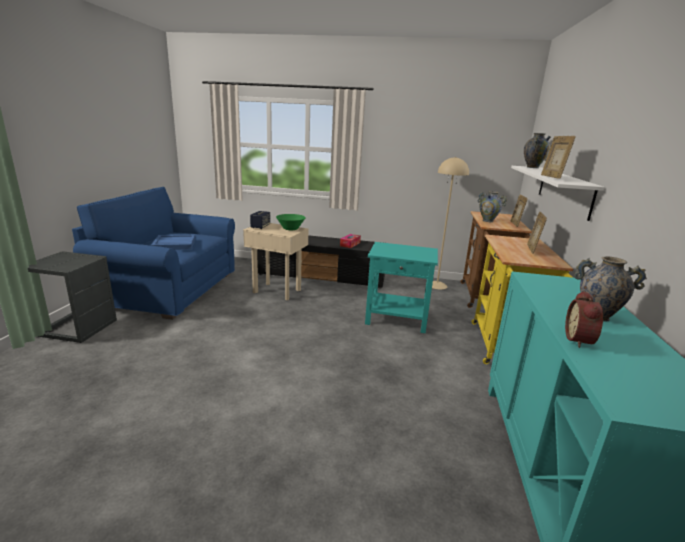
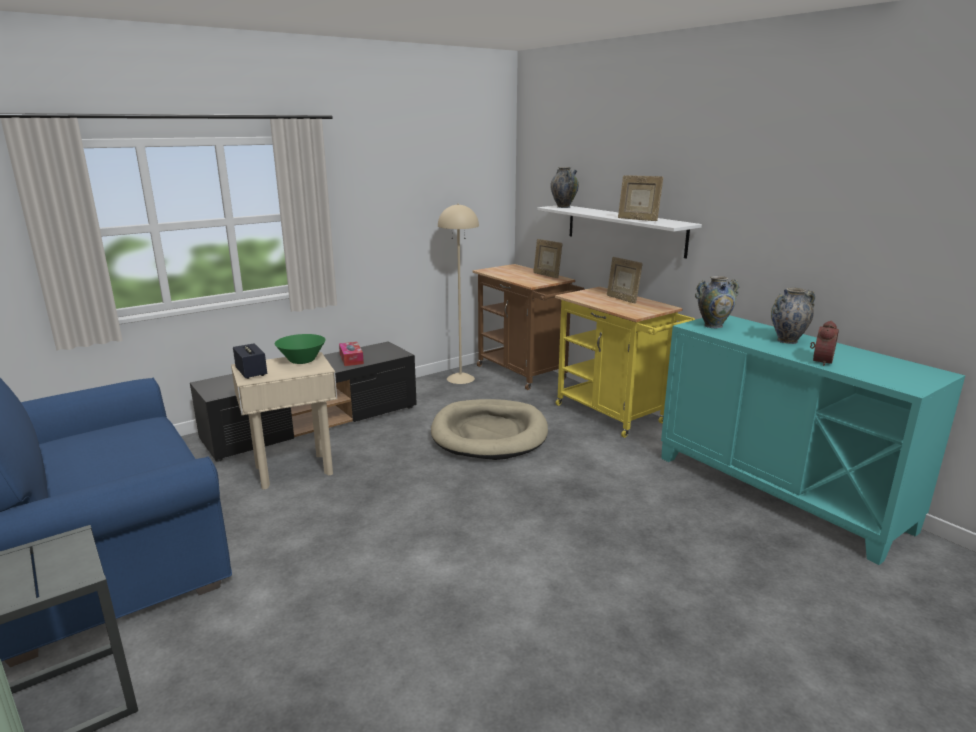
camera: 45 degrees left, 0 degrees up
(174, 244) = (125, 458): blue tray -> none
(396, 319) = (489, 434): turquoise side table -> beige dog bed
(488, 221) = (518, 278): vase -> vase (713, 325)
(580, 340) = (820, 361): alarm clock -> alarm clock turned 120 degrees counterclockwise

